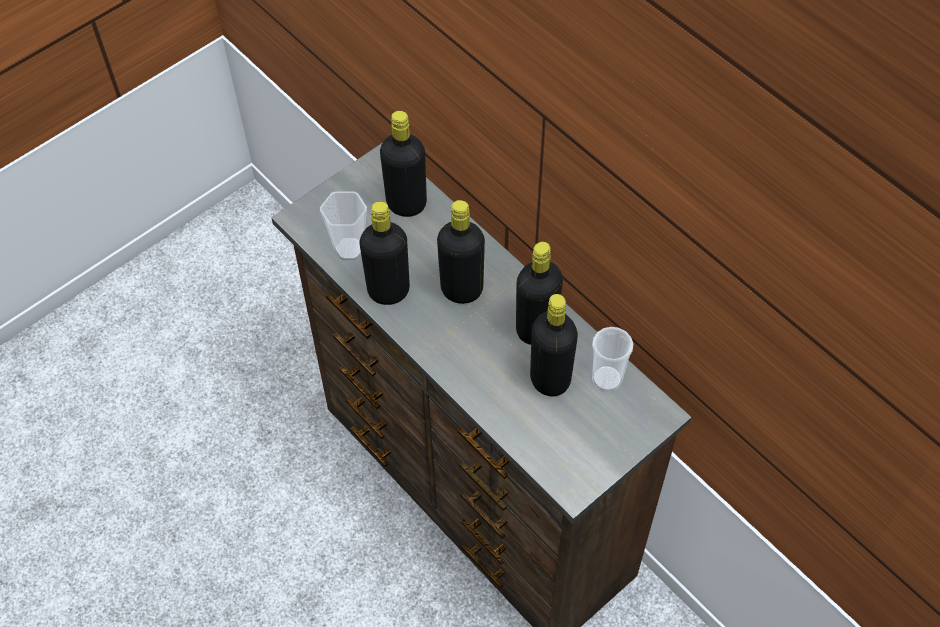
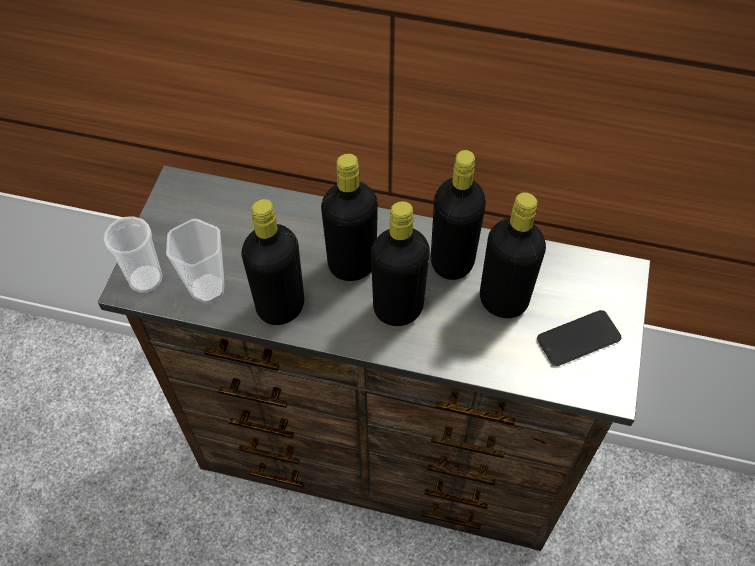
camera: 35 degrees left, 0 degrees up
(406, 204) = (232, 213): black bottle -> black bottle (398, 308)
(582, 439) = (578, 338): none -> phone
(607, 379) = (552, 270): cup -> cup (145, 279)

